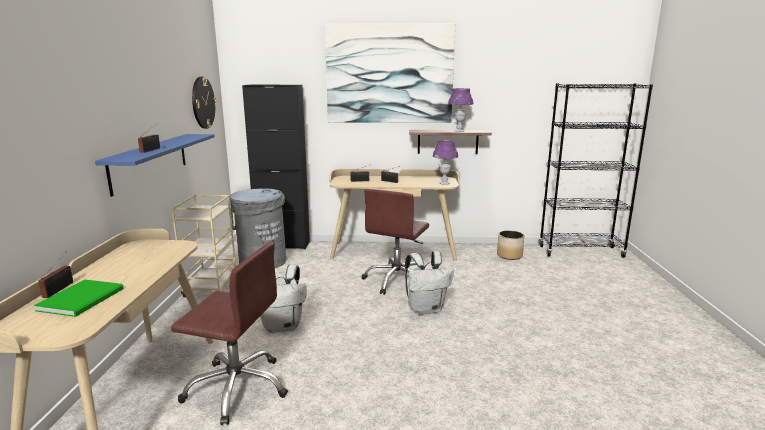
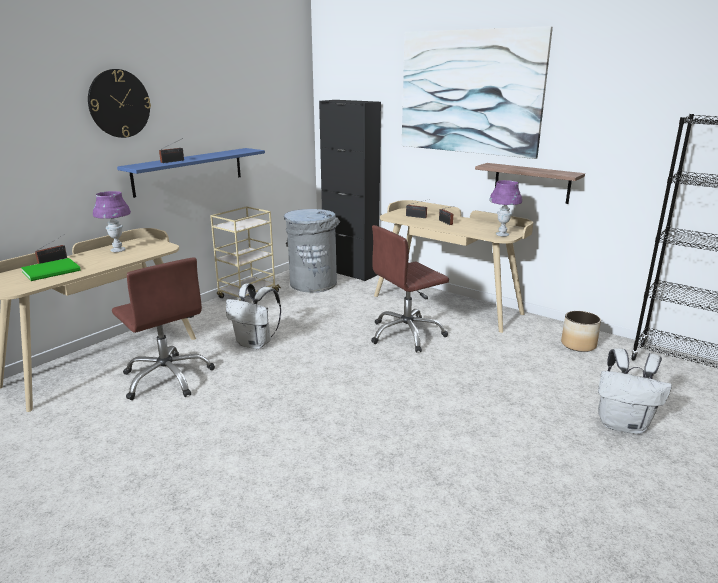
camera: 35 degrees right, 5 degrees up
(203, 102) = (278, 117): wall clock -> wall clock (119, 103)
(426, 309) = (394, 370): white backpack -> white backpack (623, 425)
(459, 131) = (538, 171): purple table lamp -> purple table lamp (118, 250)

